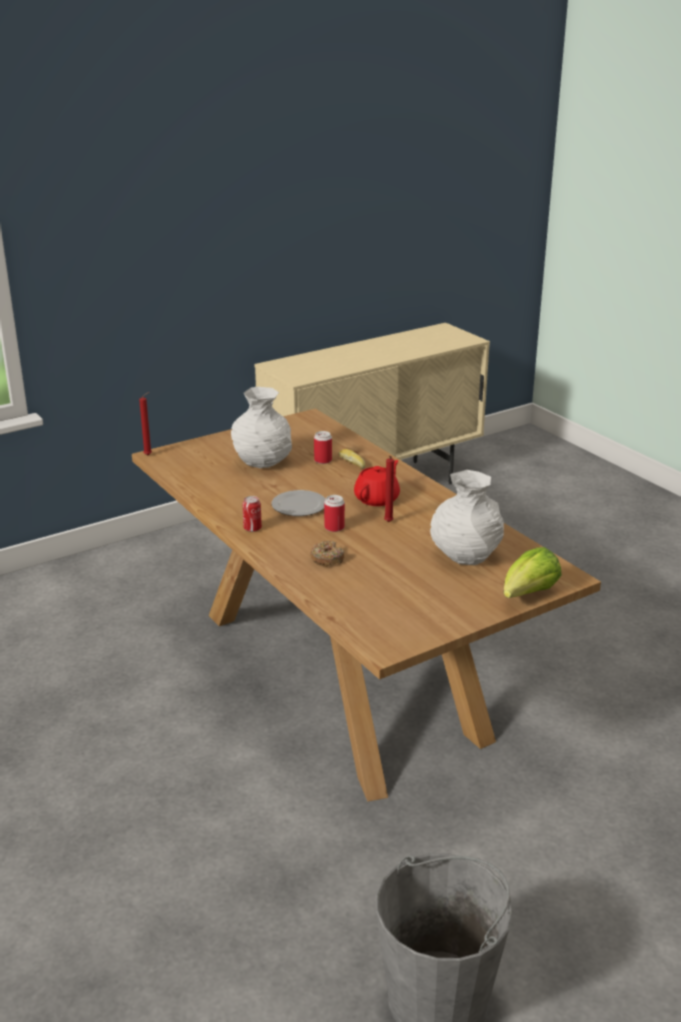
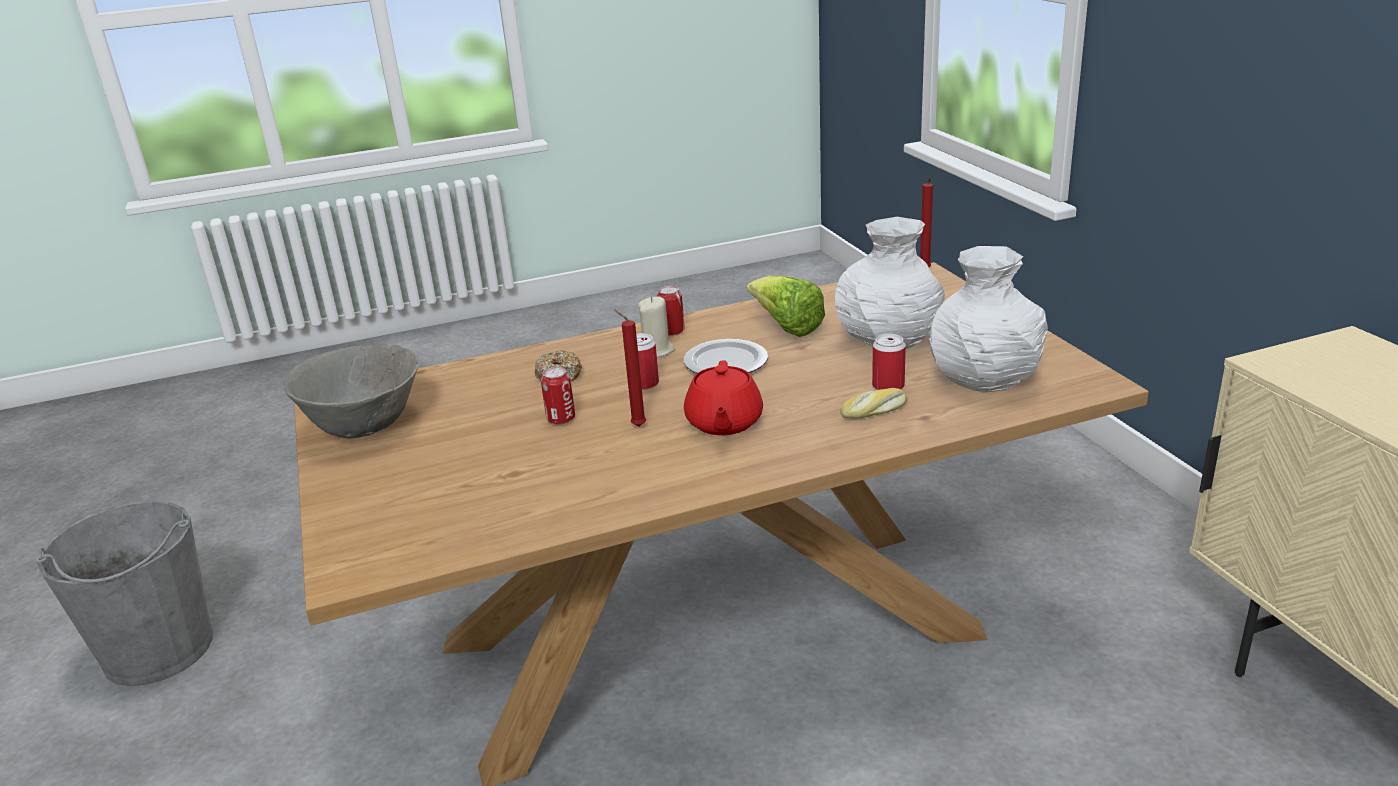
camera: 105 degrees right, 0 degrees up
(284, 530) = (657, 351): none -> beige candle
(377, 499) = (723, 423): red teapot -> red teapot turned 45 degrees clockwise
(387, 547) = (561, 419): none -> can
(420, 618) = (363, 426): none -> grey bowl
(465, 555) = (493, 481): white vase -> white vase (986, 379)
(528, 594) = (336, 521): lettuce -> lettuce (786, 327)

